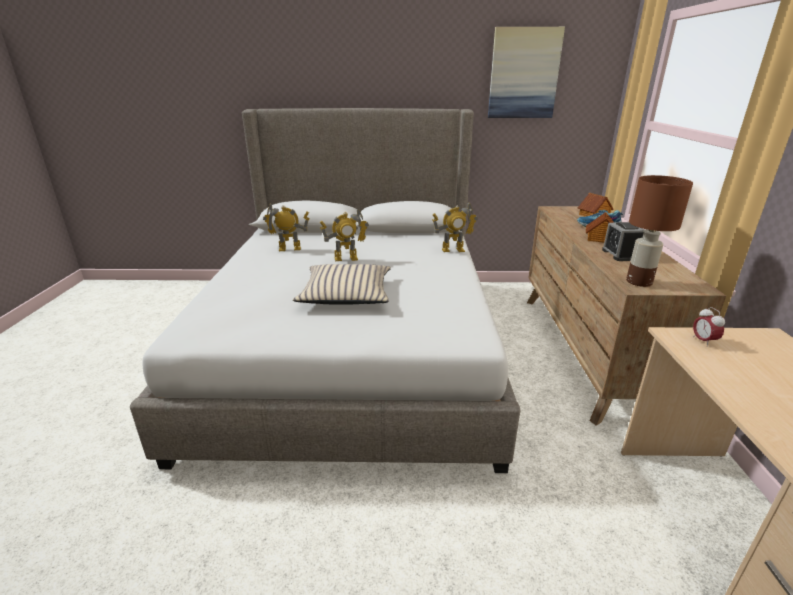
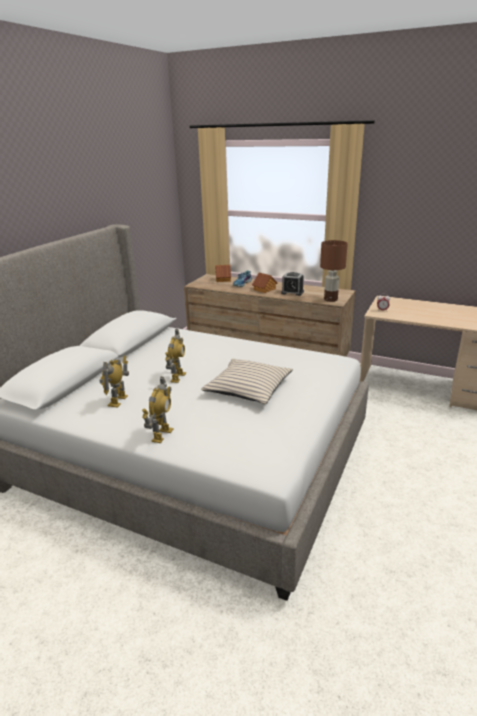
camera: 65 degrees left, 0 degrees up
(453, 250) = (202, 336): toy robot -> toy robot (162, 435)
(523, 74) = (132, 188): picture -> none

